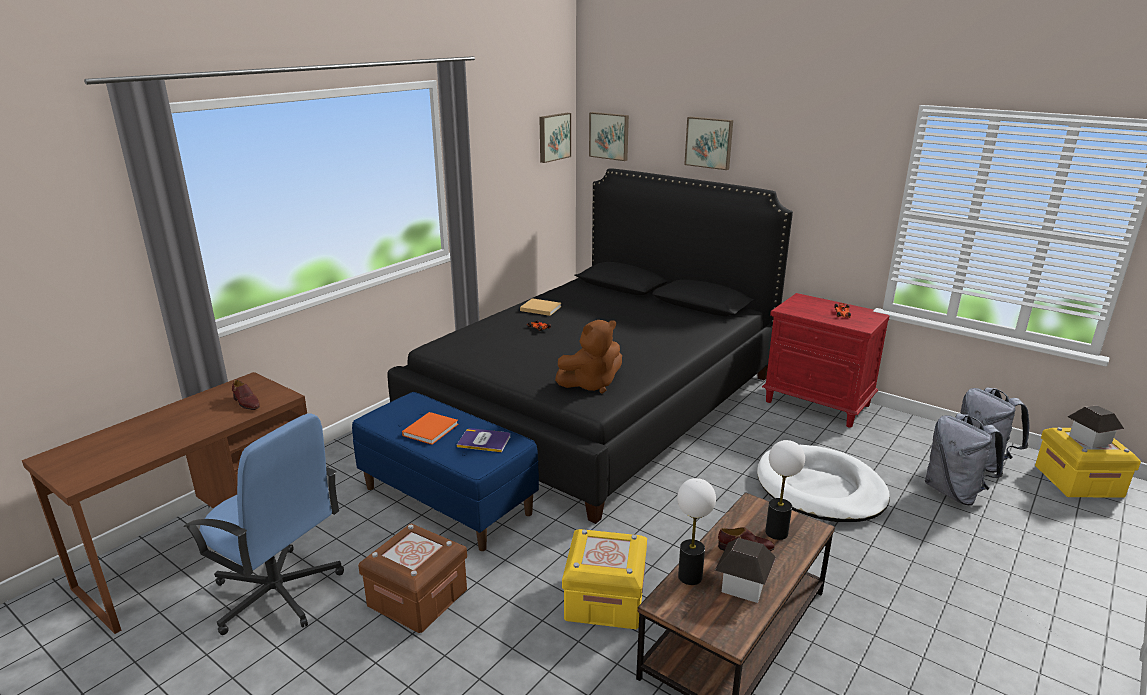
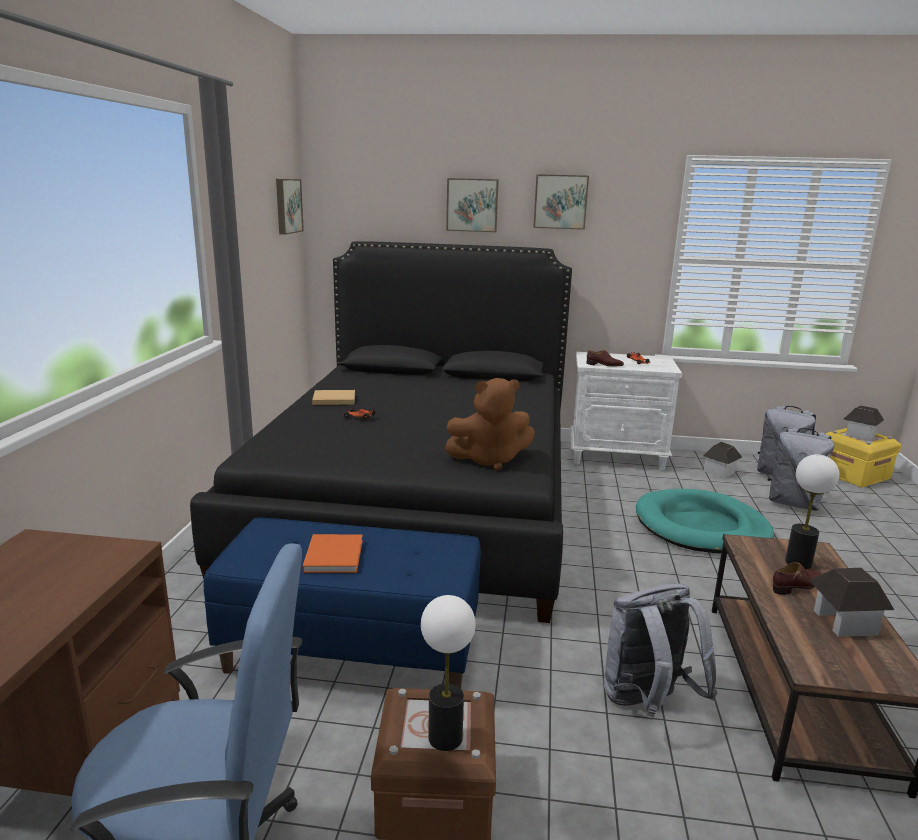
camera: 30 degrees left, 5 degrees down
(246, 403) = (65, 574): brown shoe -> brown shoe (604, 365)
(484, 441) = (418, 551): book -> none
(591, 384) = (489, 460): brown plush toy -> brown plush toy turned 45 degrees clockwise
(605, 599) = (647, 703): yellow storage box -> grey backpack
(609, 136) = (348, 205): picture -> picture (560, 202)
(690, 576) = (793, 631): table lamp -> table lamp (445, 737)
(818, 403) = (617, 456): red nightstand -> white nightstand
(820, 488) = (701, 527): white dog bed -> turquoise dog bed
(911, 442) = (719, 472): none -> toy house

